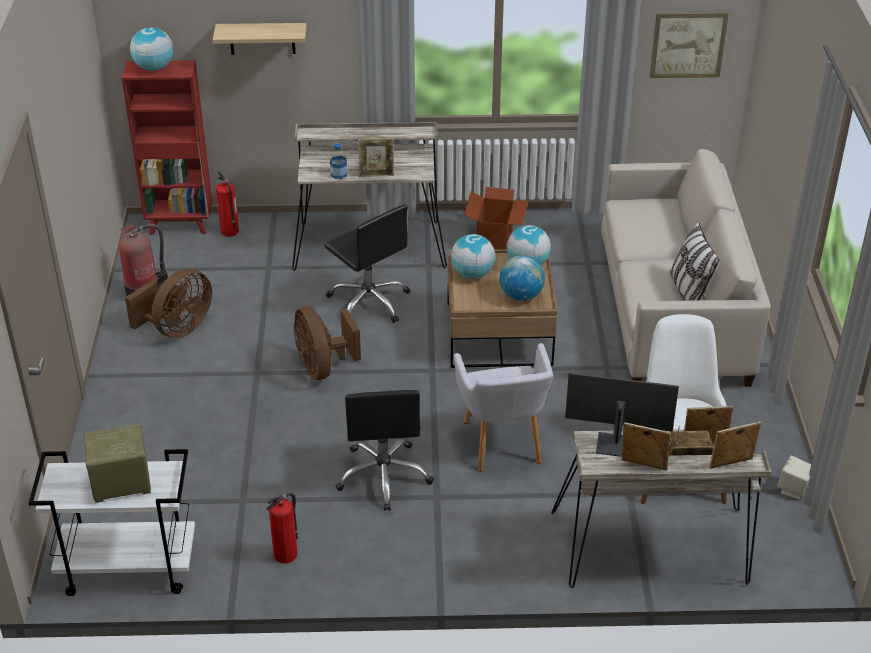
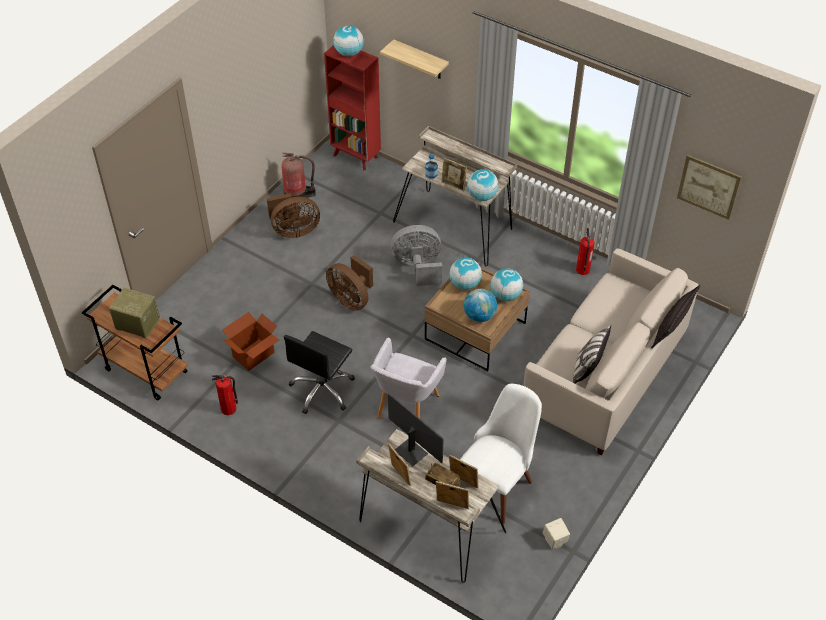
camera: 35 degrees right, 10 degrees up
(127, 569) = (145, 371): white cart -> brown cart
(230, 231) = (380, 175): fire extinguisher -> fire extinguisher (583, 270)
(323, 367) = (351, 299): brown fan -> brown fan turned 60 degrees counterclockwise
(369, 302) = (418, 267): black office chair -> grey fan
(419, 172) = (482, 196): none -> globe
(495, 240) = (537, 261): cardboard box -> cardboard box (254, 355)
(740, 208) = (672, 327): none -> pillow

